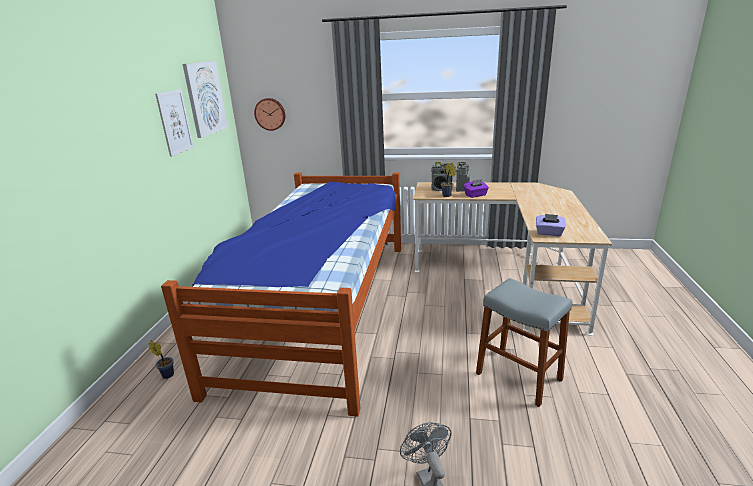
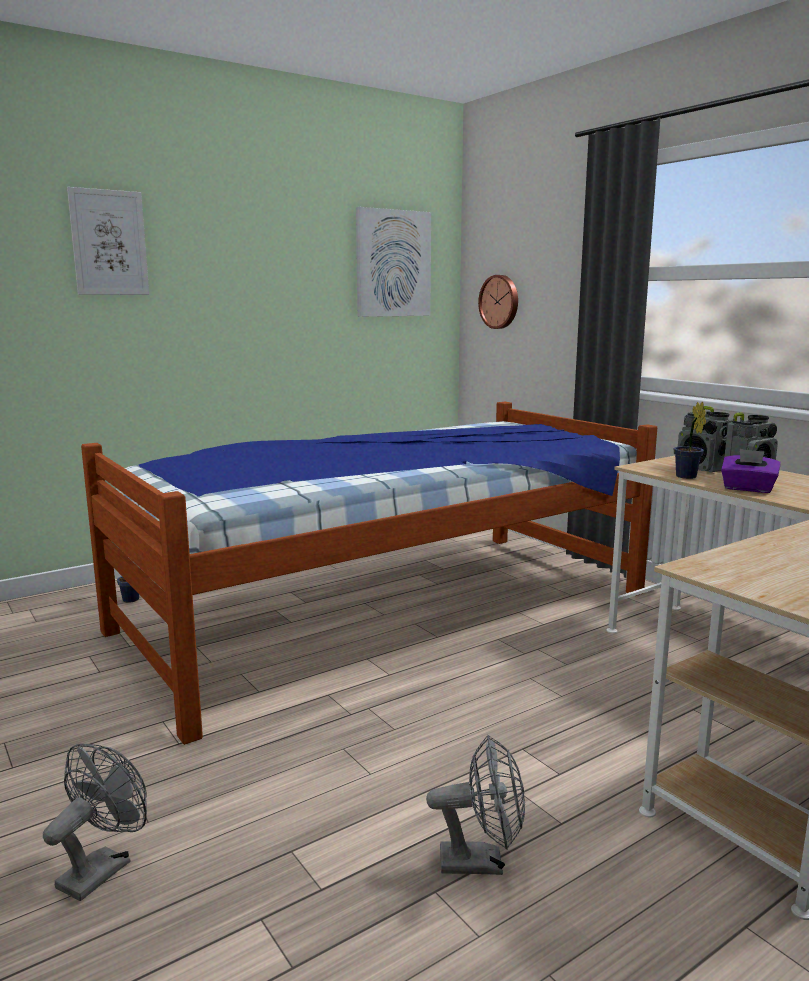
camera: 45 degrees right, 10 degrees down
(174, 122) = (314, 284): picture -> picture (109, 243)
(518, 376) = (481, 862): grey stool -> grey fan
(549, 233) = (731, 569): purple tissue box -> none

